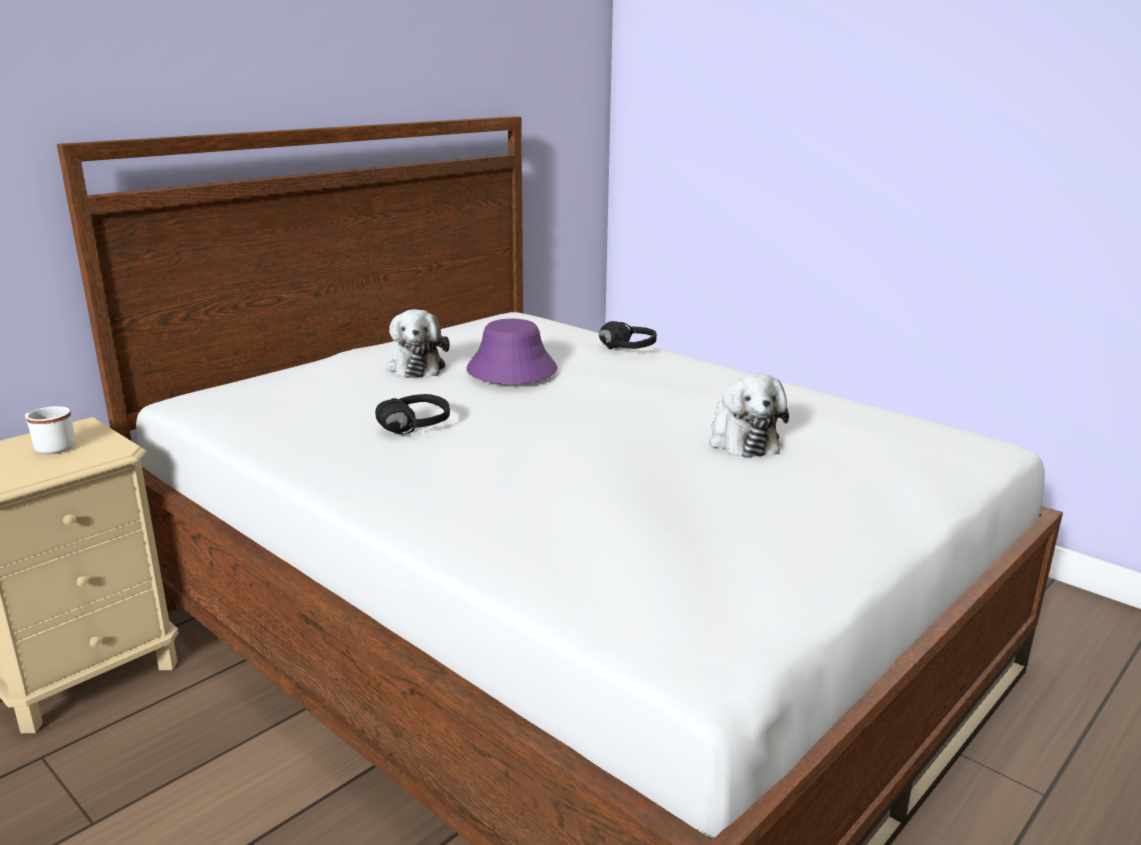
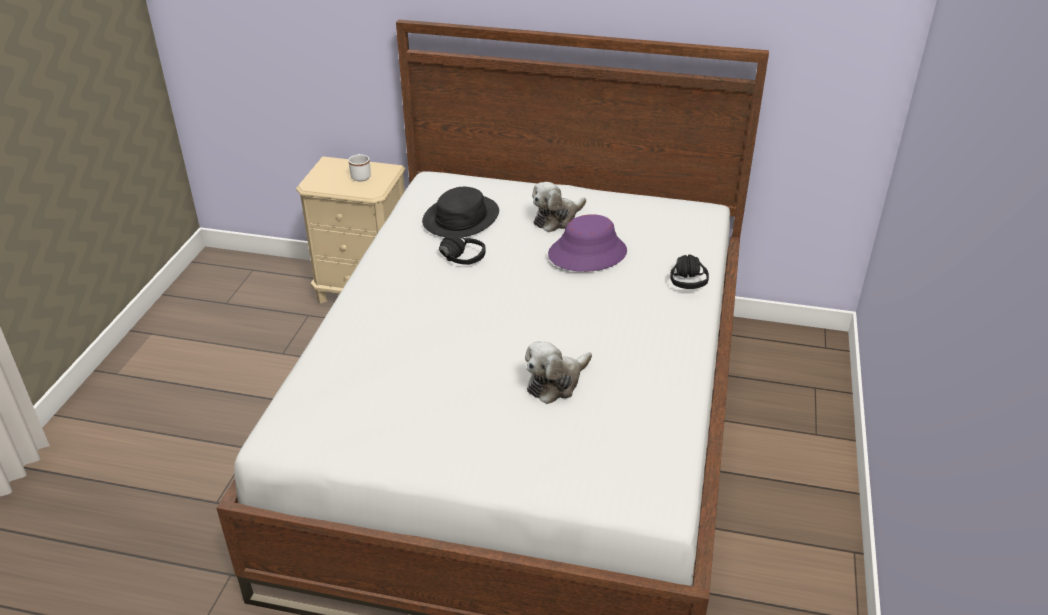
camera: 60 degrees right, 15 degrees up
(318, 406) = (460, 218): none -> black hat

